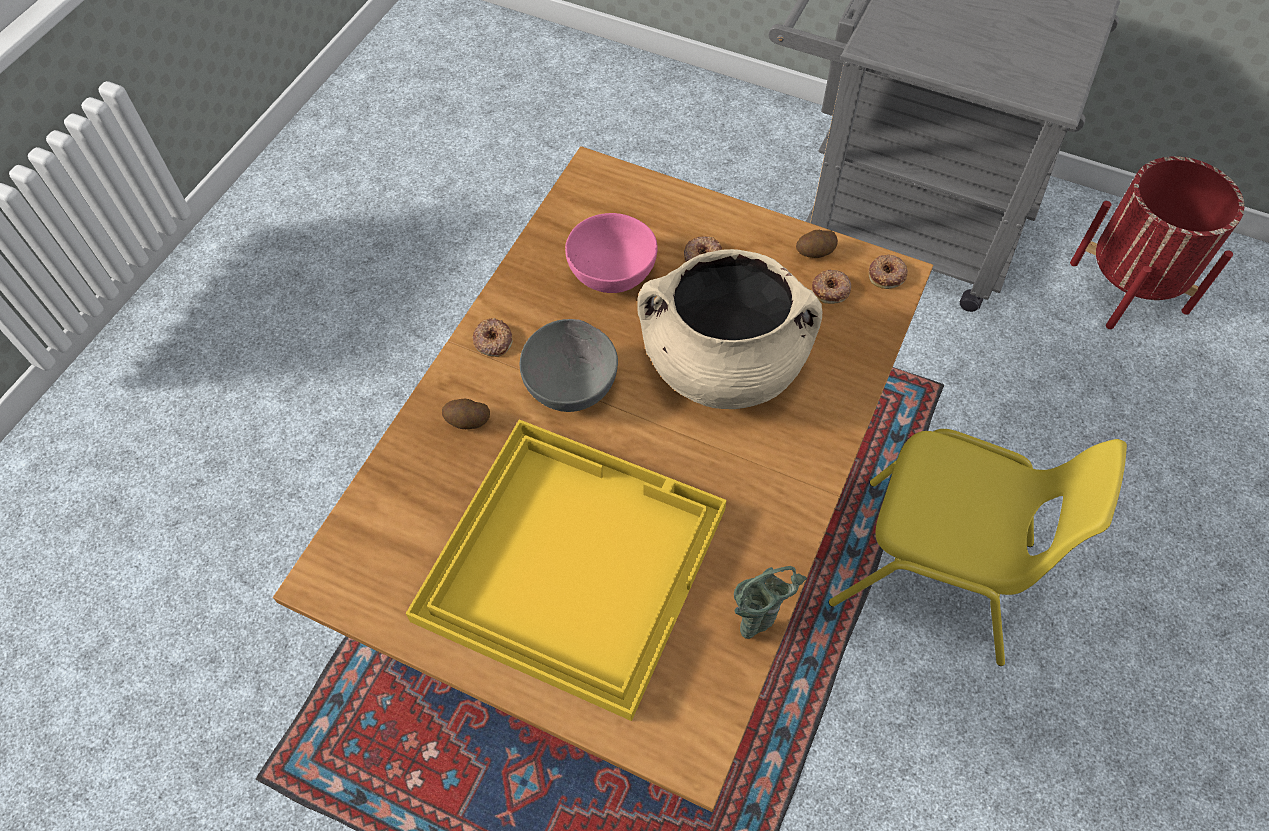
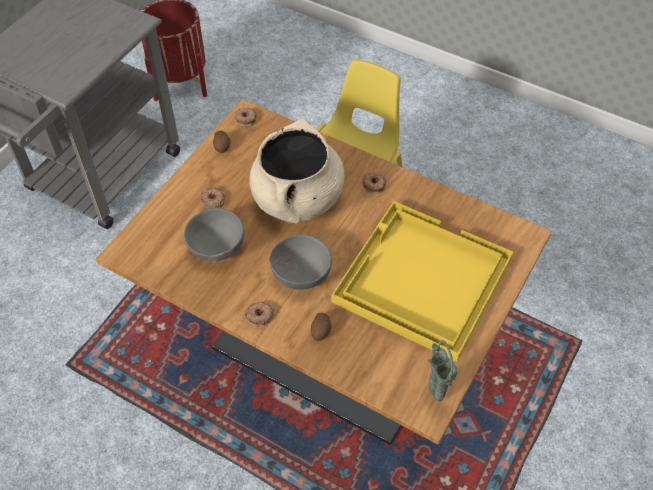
camera: 85 degrees left, 5 degrees down
(609, 273) = (216, 249): pink bowl -> grey bowl
(758, 629) = (461, 202): green vase -> green vase (433, 393)
(831, 290) = (252, 144): donut -> donut (374, 184)

